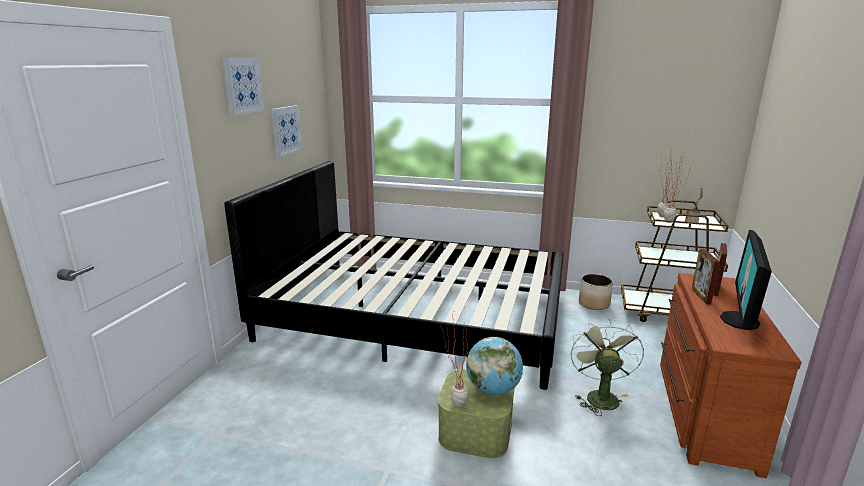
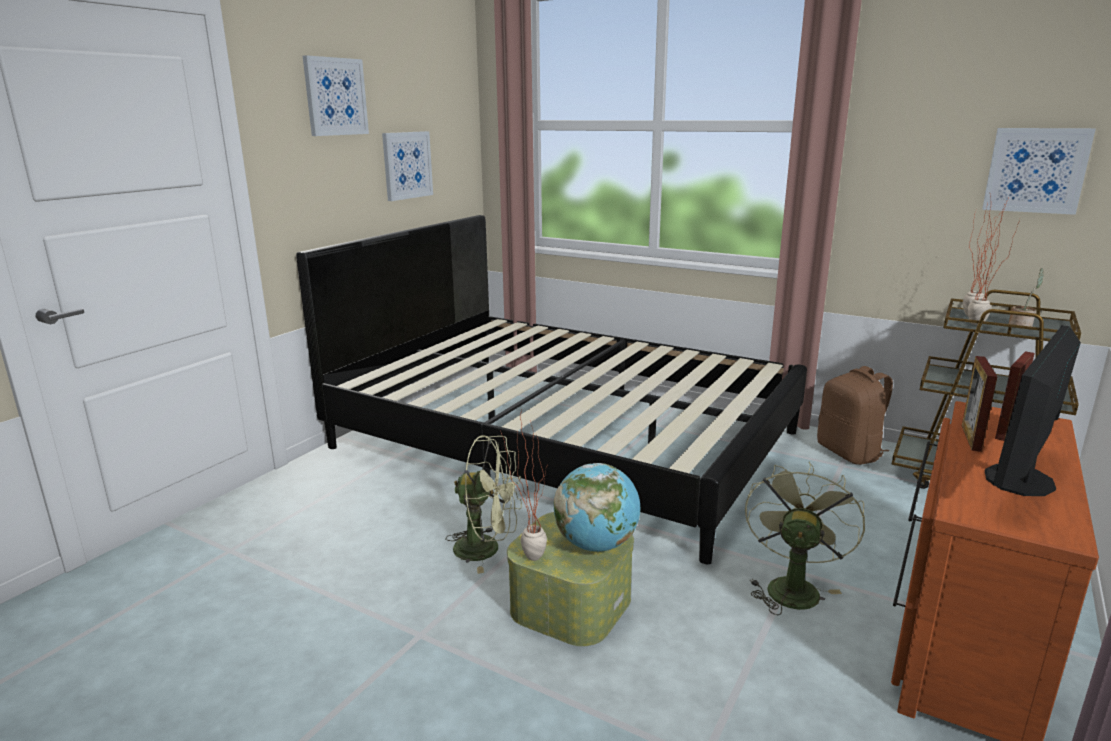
camera: 15 degrees right, 0 degrees up
(403, 401) = (487, 549): none -> green fan
(594, 304) = (850, 453): planter -> brown backpack
(691, 130) = (1036, 170): none -> picture

